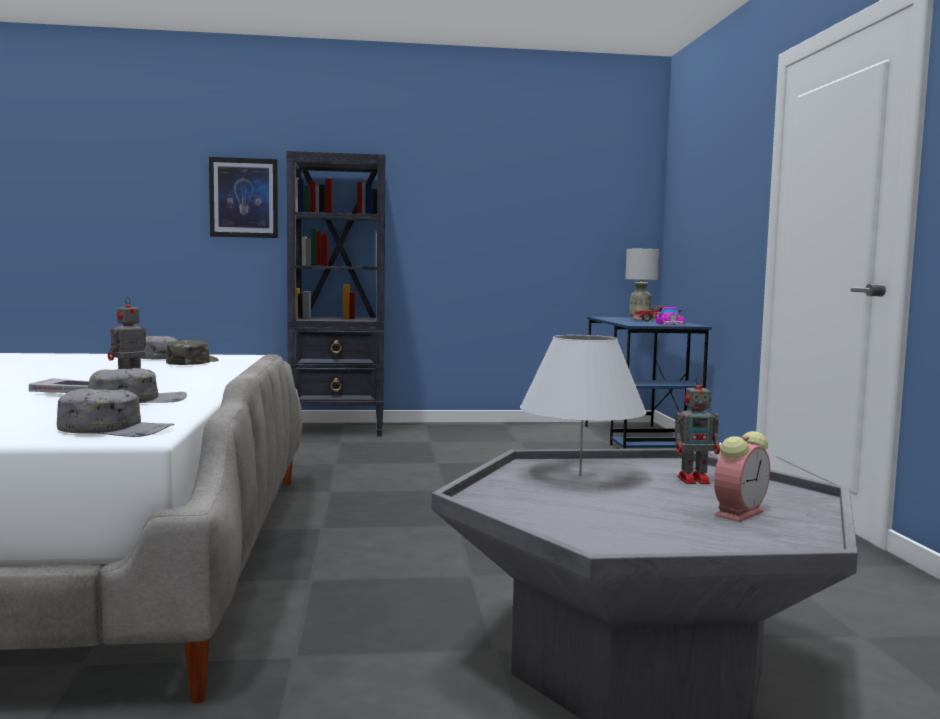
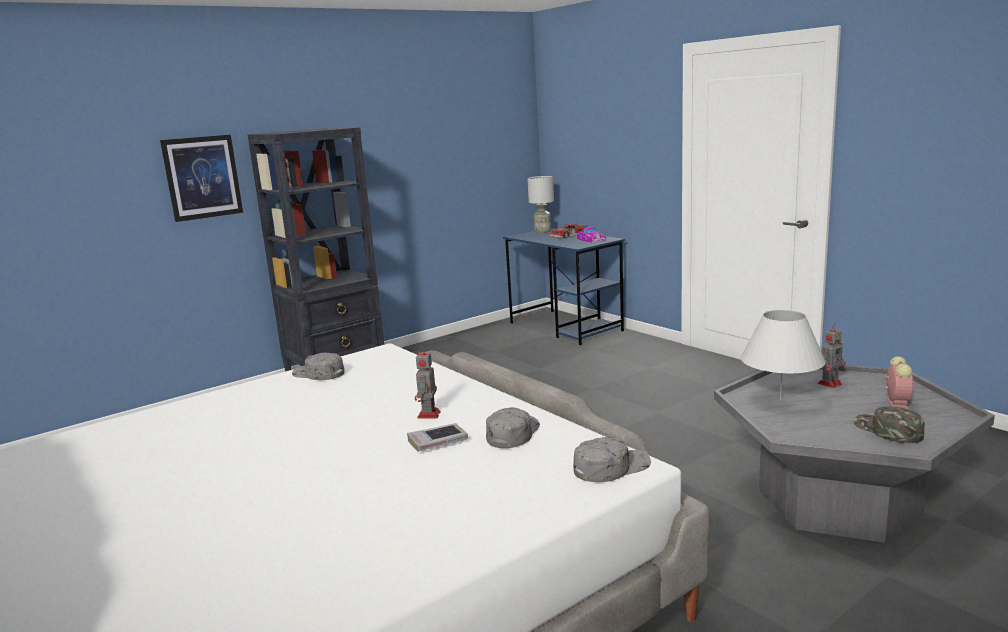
camera: 30 degrees left, 10 degrees up
(192, 362) = (372, 373): green cap -> green cap (887, 430)

